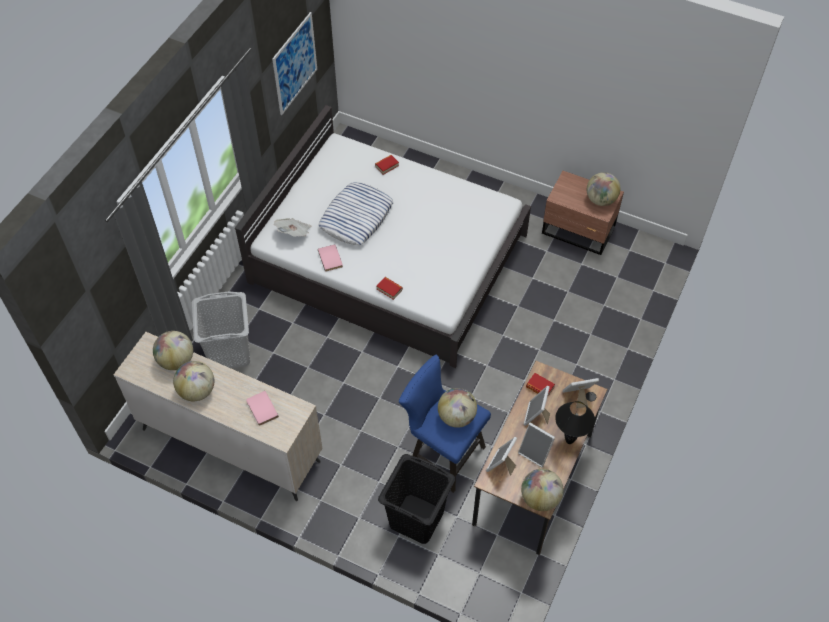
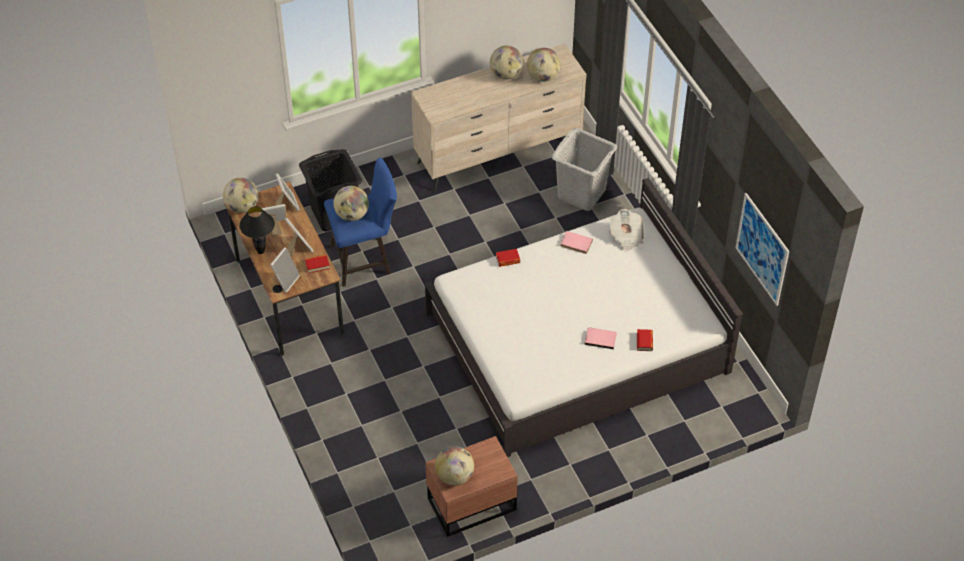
camera: 130 degrees right, 5 degrees down
(261, 409) = (457, 96): pink book -> pink book (600, 338)
(356, 217) = (604, 285): pillow -> none

